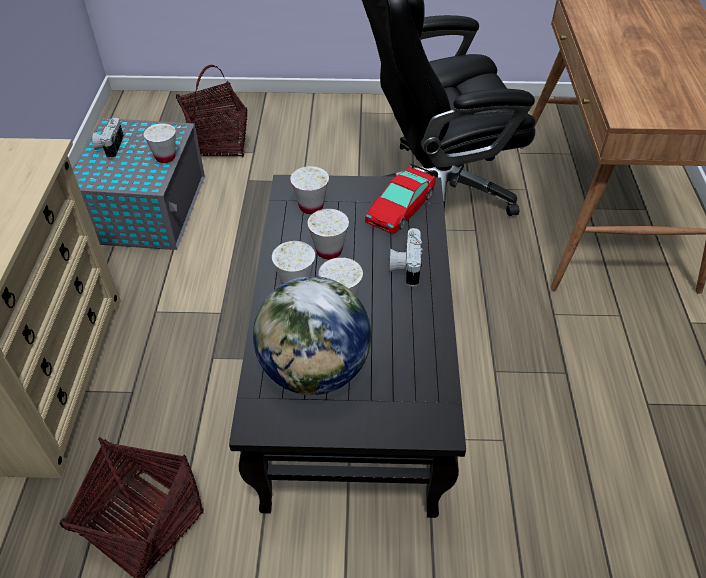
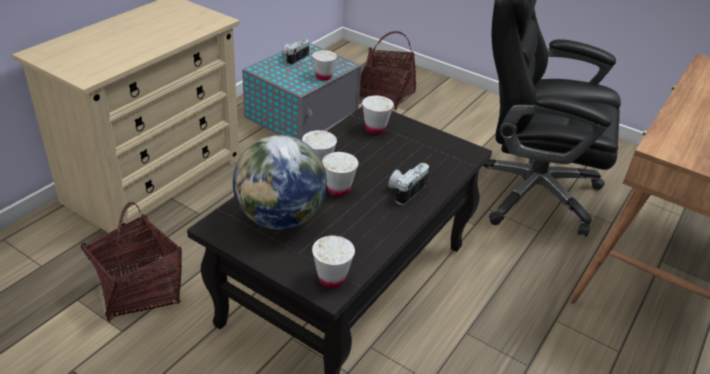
camera: 30 degrees right, 10 degrees down
(329, 251) = (361, 158): white cup -> white cup (331, 279)
(400, 207) = (440, 155): toy car -> none

